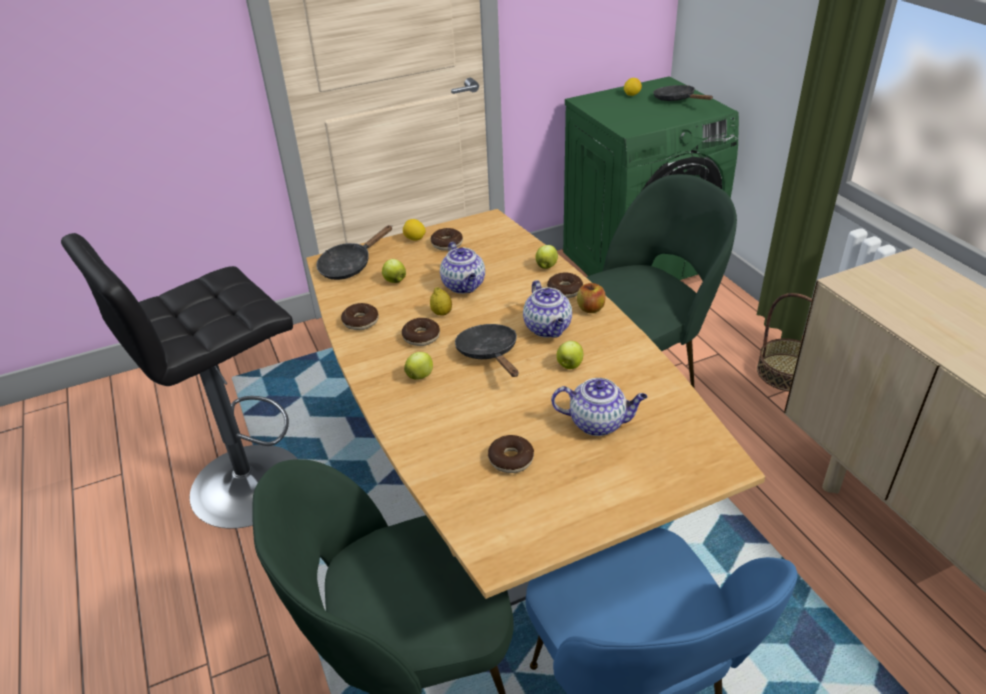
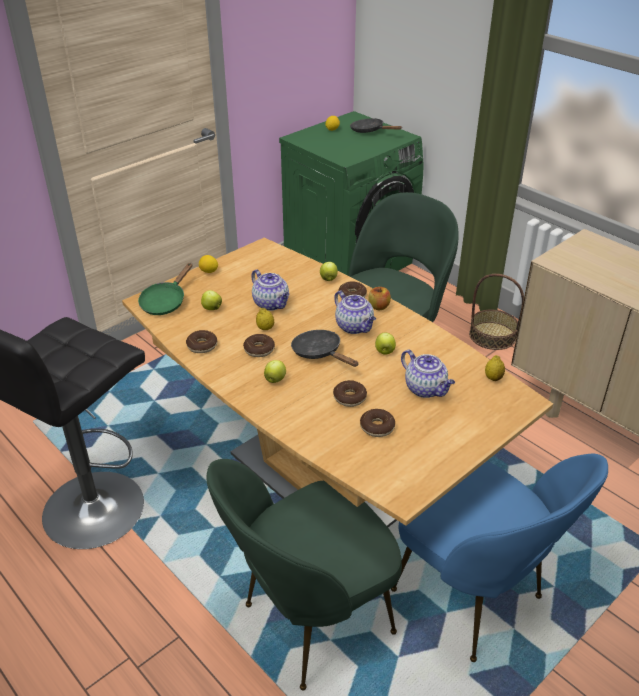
camera: 20 degrees left, 0 degrees up
(349, 266) = (165, 302): black frying pan -> green frying pan
(447, 244) = (238, 272): donut -> donut (349, 397)
(598, 423) = (426, 389): teapot -> teapot turned 60 degrees clockwise
(696, 425) = (493, 378): none -> lemon

